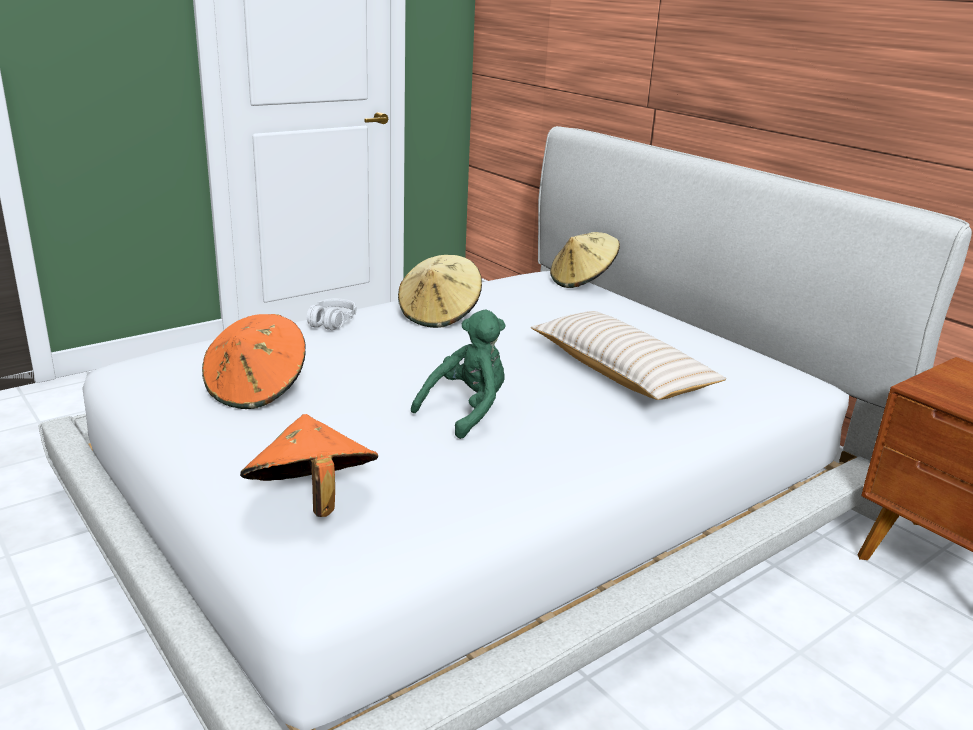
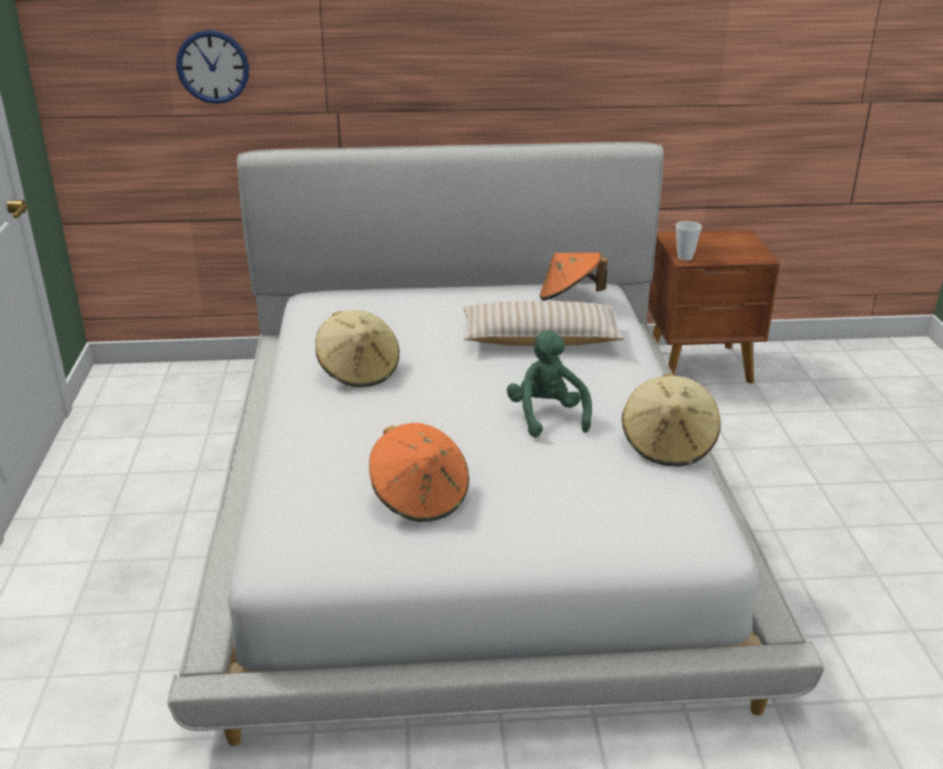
camera: 55 degrees left, 5 degrees up
(311, 502) = (628, 517): orange hat -> orange hat (569, 298)
(331, 322) = (311, 425): grey headphones -> none
(573, 45) = (213, 67): none -> wall clock
(582, 281) = (357, 290): beige hat -> beige hat (668, 445)
(925, 386) = (685, 257): none -> cup

